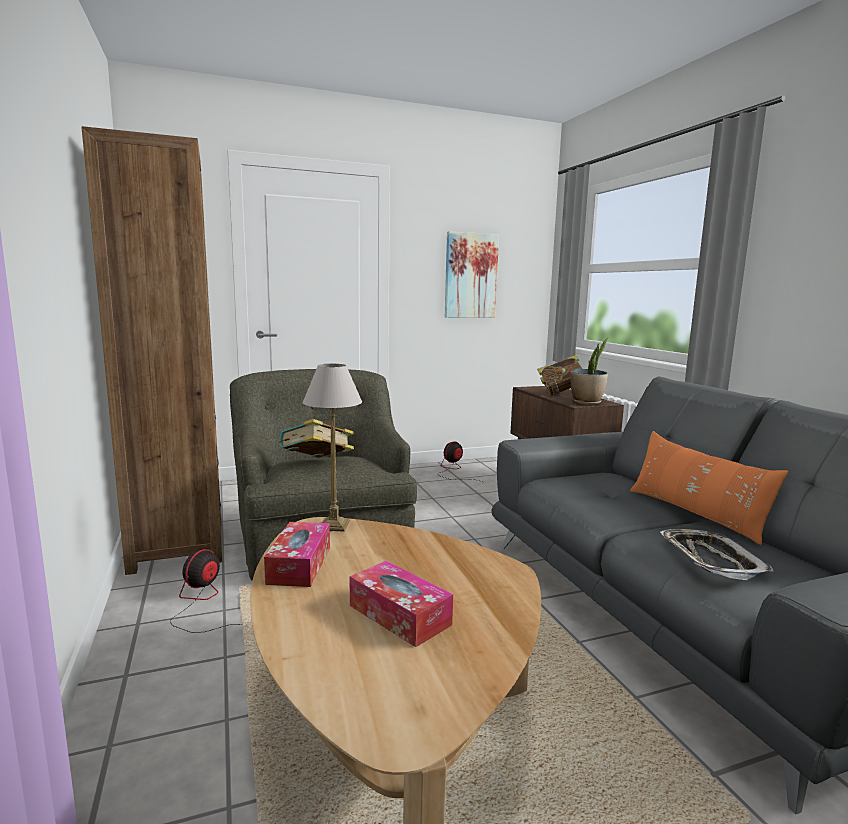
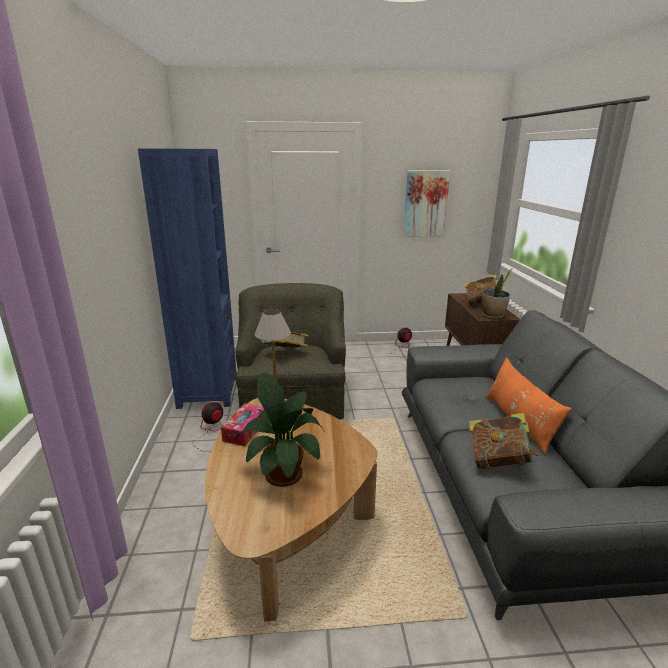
camera: 15 degrees right, 10 degrees up
(177, 546) = (208, 392): brown bookcase -> blue bookcase
(399, 615) = (283, 471): tissue box -> potted plant
(710, 560) = (498, 461): tray -> book

